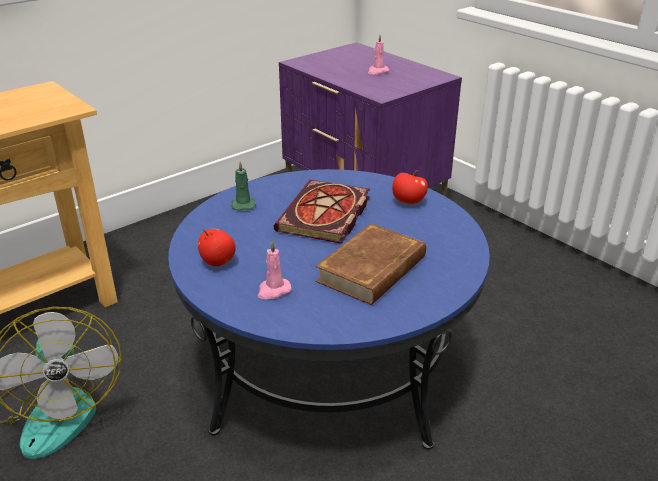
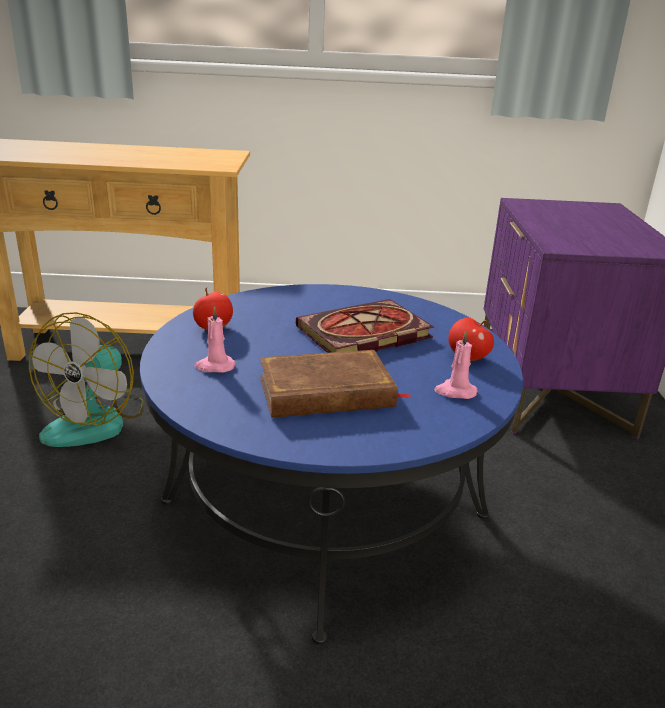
camera: 40 degrees right, 5 degrees down
(243, 204) = (309, 298): green candle -> none
(377, 71) = (594, 229): pink candle -> pink candle (455, 391)

